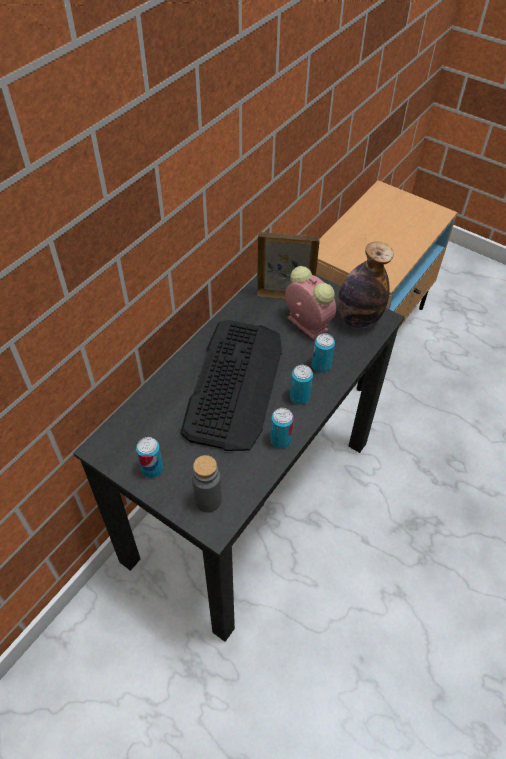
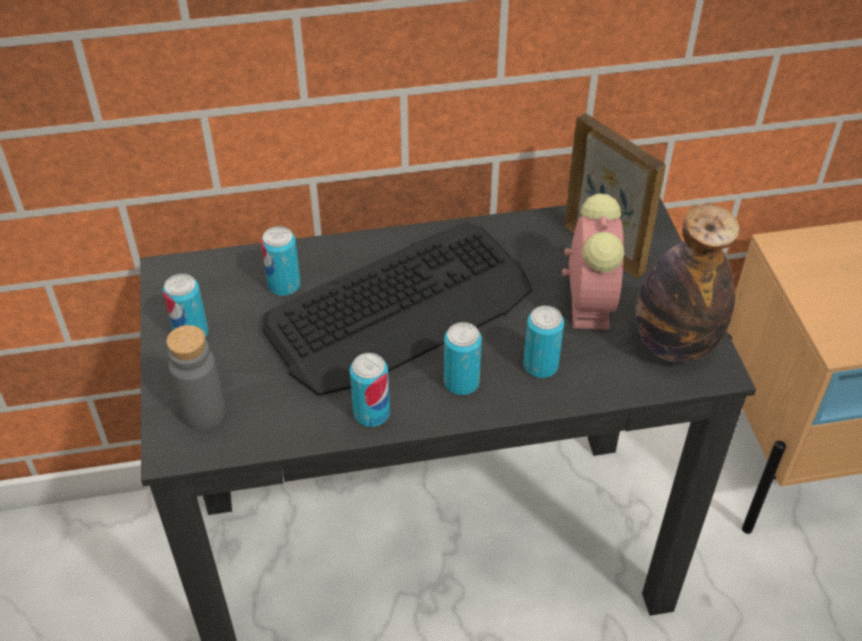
camera: 45 degrees right, 5 degrees down
(167, 412) = (284, 285): none -> can

